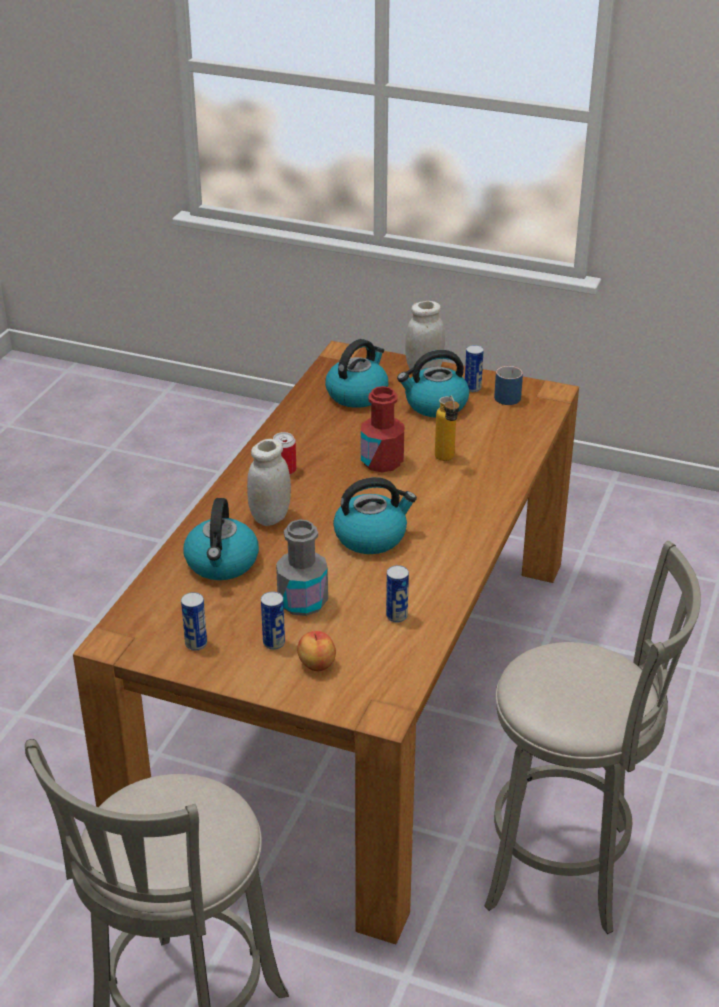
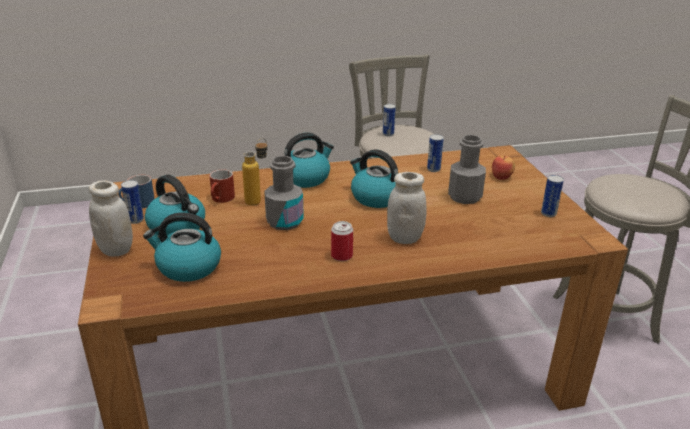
camera: 125 degrees left, 5 degrees down
(222, 563) = (475, 235): kettle -> kettle (305, 178)
(274, 643) = (508, 192): can -> can (388, 134)
(382, 461) = (284, 221): red bottle -> grey bottle
(469, 441) = (221, 199): none -> red mug

